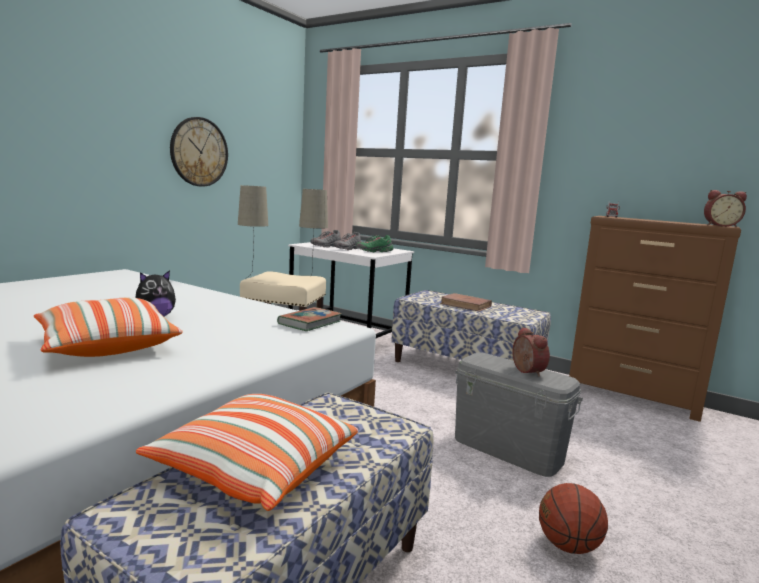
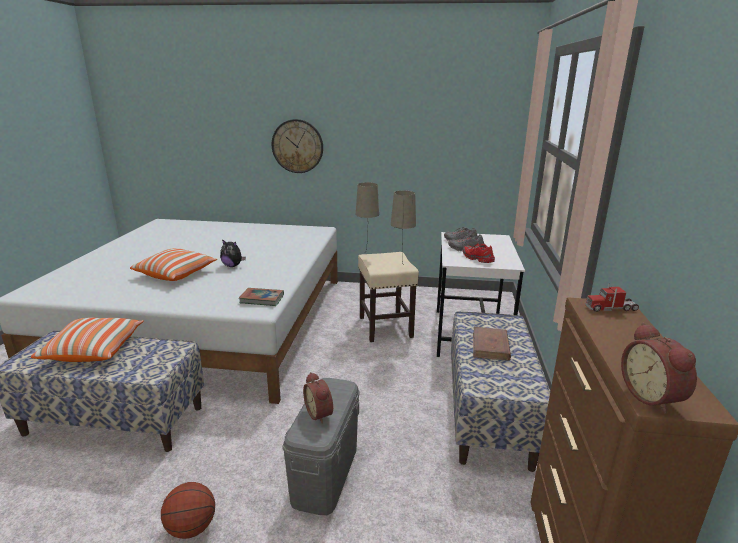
camera: 65 degrees right, 10 degrees up
(199, 152) = (402, 145): wall clock -> wall clock (297, 146)
(374, 251) = (477, 259): green shoe -> red shoe
(526, 371) = (320, 413): alarm clock -> alarm clock turned 105 degrees clockwise

